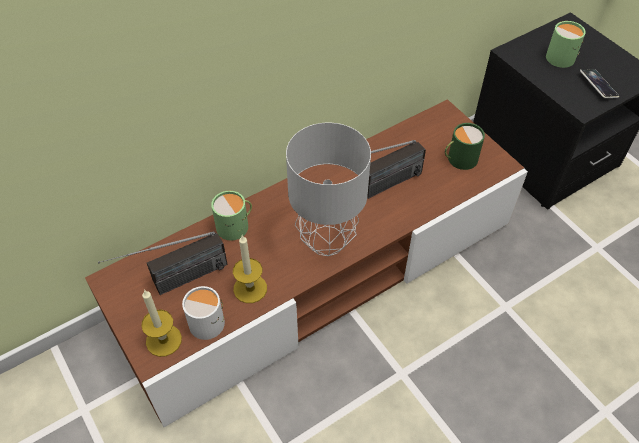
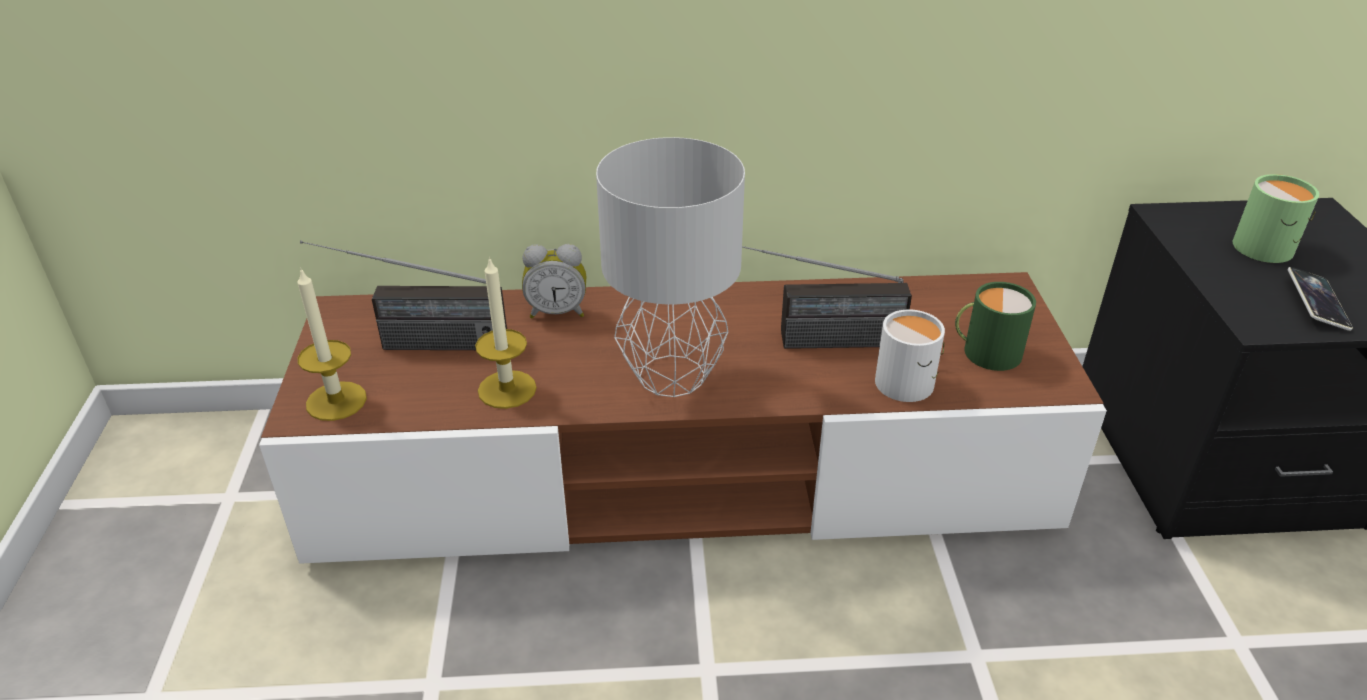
camera: 30 degrees right, 15 degrees down
(209, 320) = (416, 403): white mug -> white mug (909, 380)
(236, 226) = (557, 311): green mug -> alarm clock

